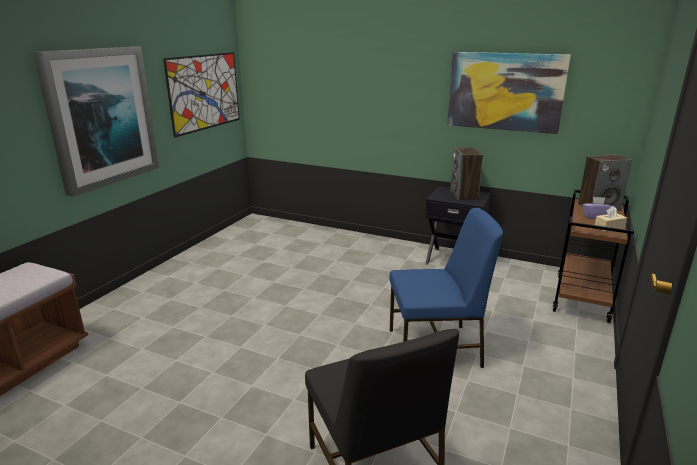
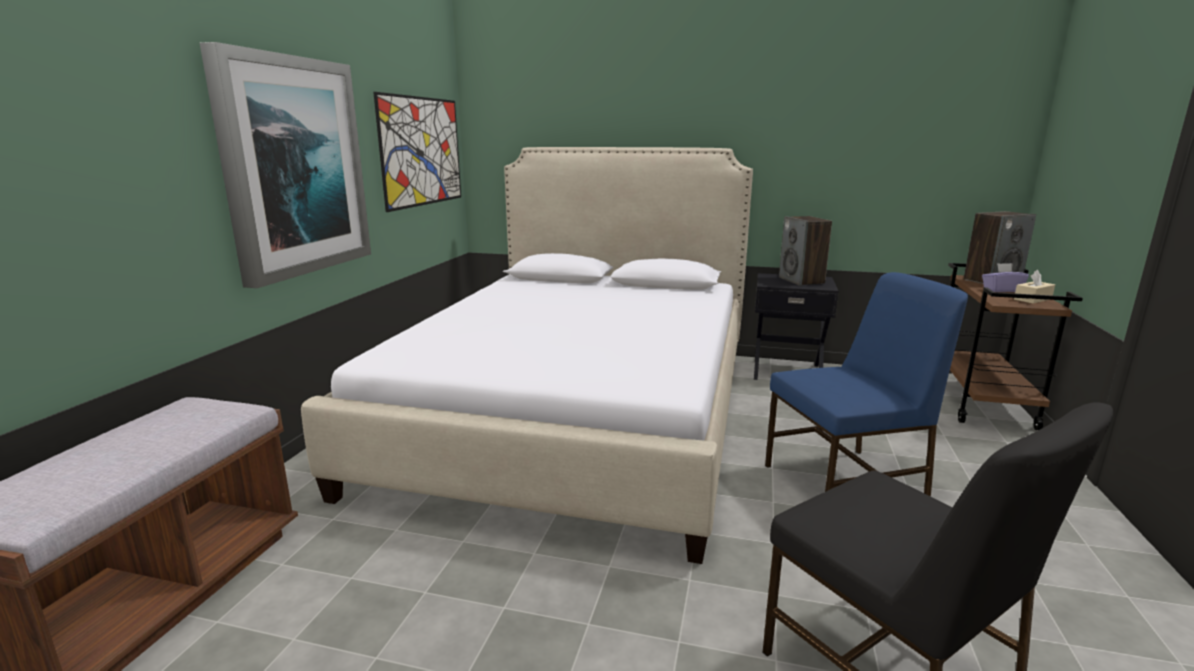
camera: 10 degrees left, 5 degrees down
(288, 280) = (577, 413): none -> bed
(505, 92) = (849, 139): picture -> none

